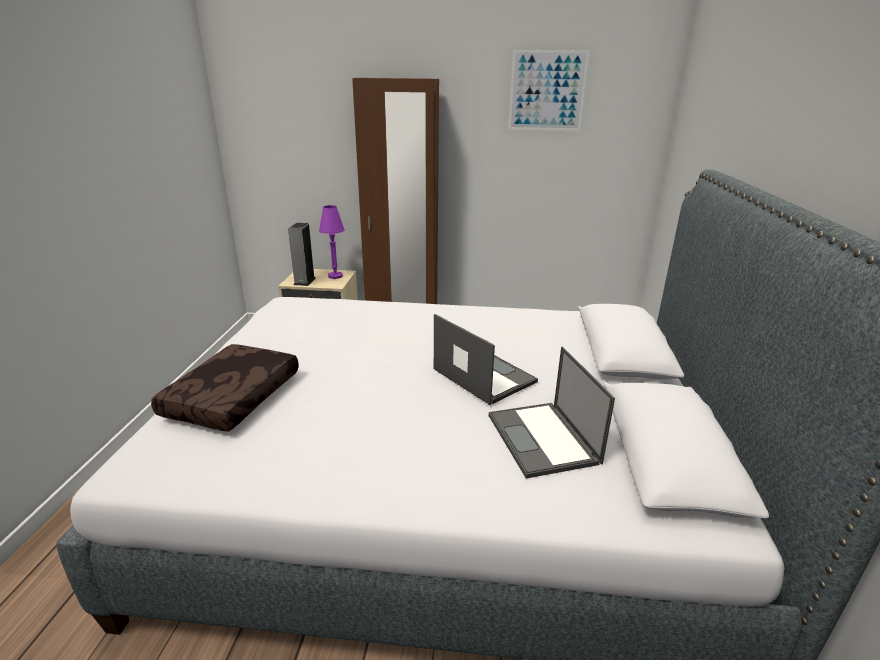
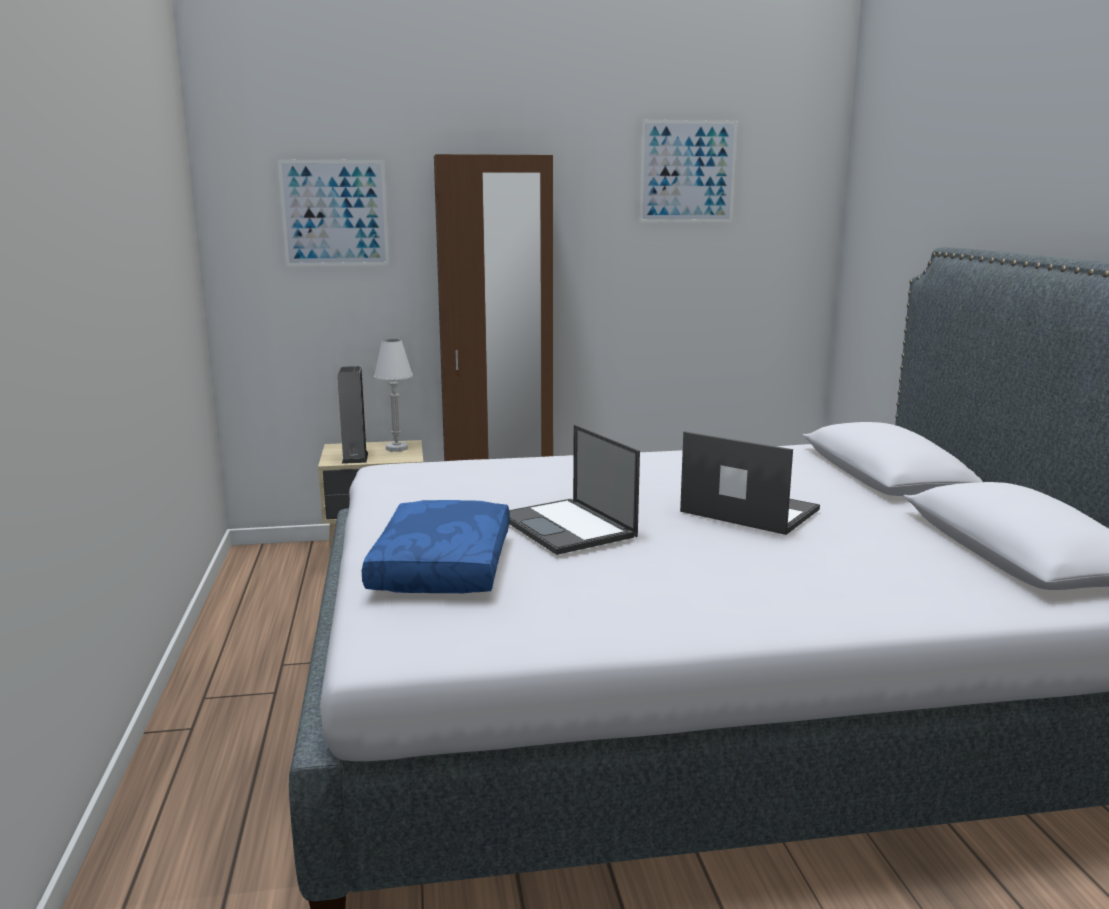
camera: 15 degrees left, 10 degrees down
(234, 398) = (445, 567): brown pillow -> blue pillow
(298, 117) = (334, 213): none -> picture
(335, 276) = (396, 448): purple table lamp -> white table lamp
(543, 439) = (877, 556): laptop -> laptop (568, 527)

